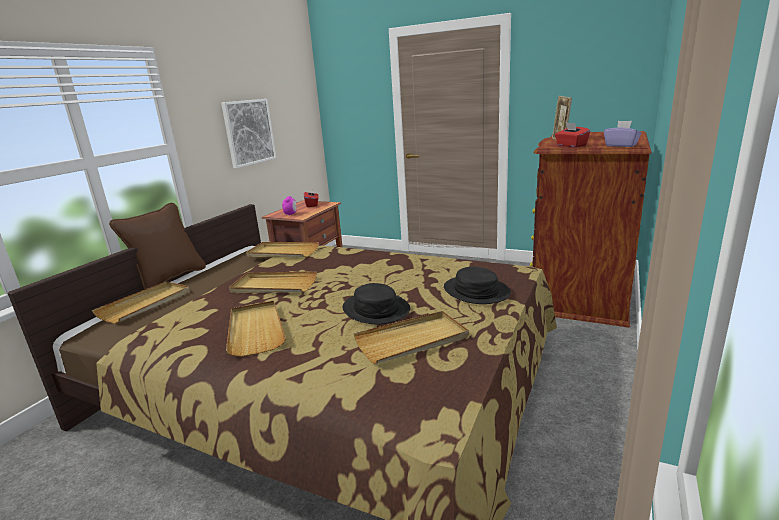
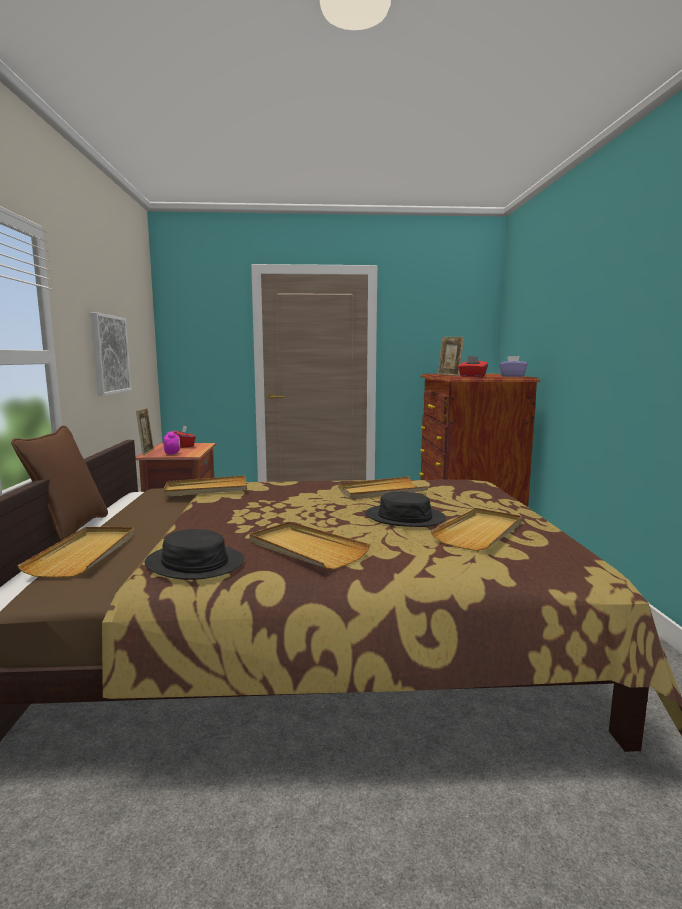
camera: 30 degrees left, 10 degrees down
(274, 286) = (253, 515): beige tray -> beige tray (381, 491)
(277, 211) = (146, 452): none -> picture frame
(476, 291) = (469, 496): black hat -> black hat (194, 563)

